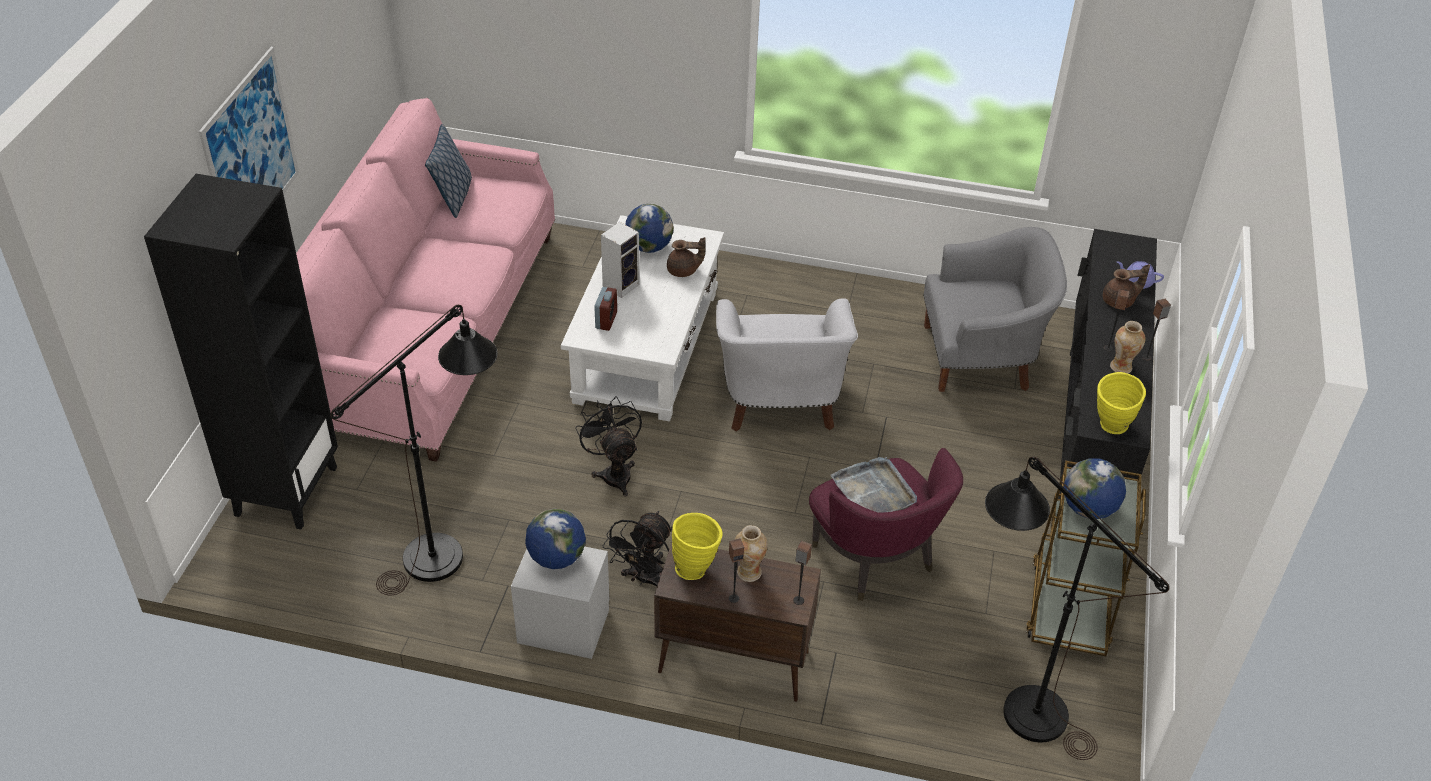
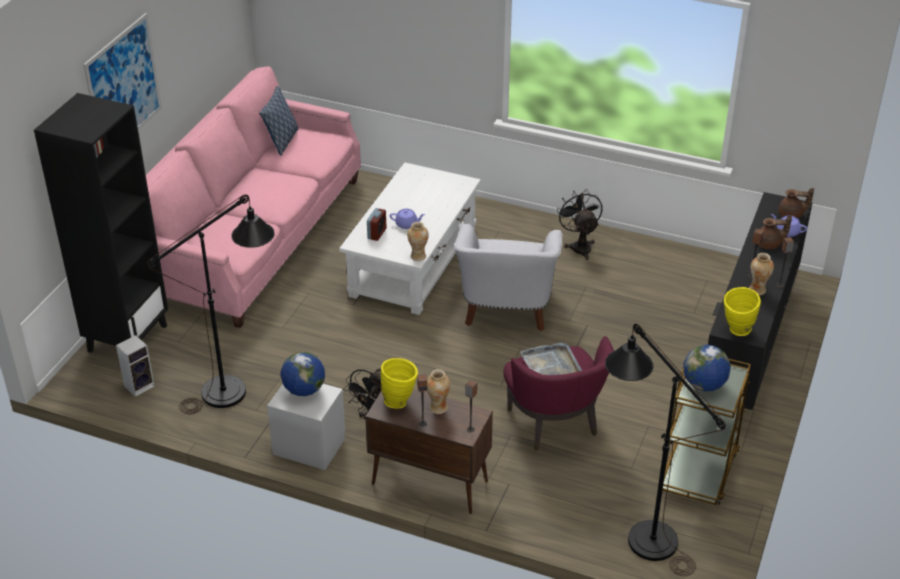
camera: 10 degrees right, 5 degrees down
(614, 472) = (369, 346): black fan -> black fan (579, 246)
(621, 285) = (394, 210): speaker -> speaker (140, 385)
(643, 303) = (407, 224): none -> purple teapot
(649, 247) = (421, 186): globe -> none
(667, 349) = (418, 256): none -> vase
(684, 271) = (443, 204): brown teapot -> brown teapot (791, 215)
(981, 358) = (672, 290): grey armchair -> none

